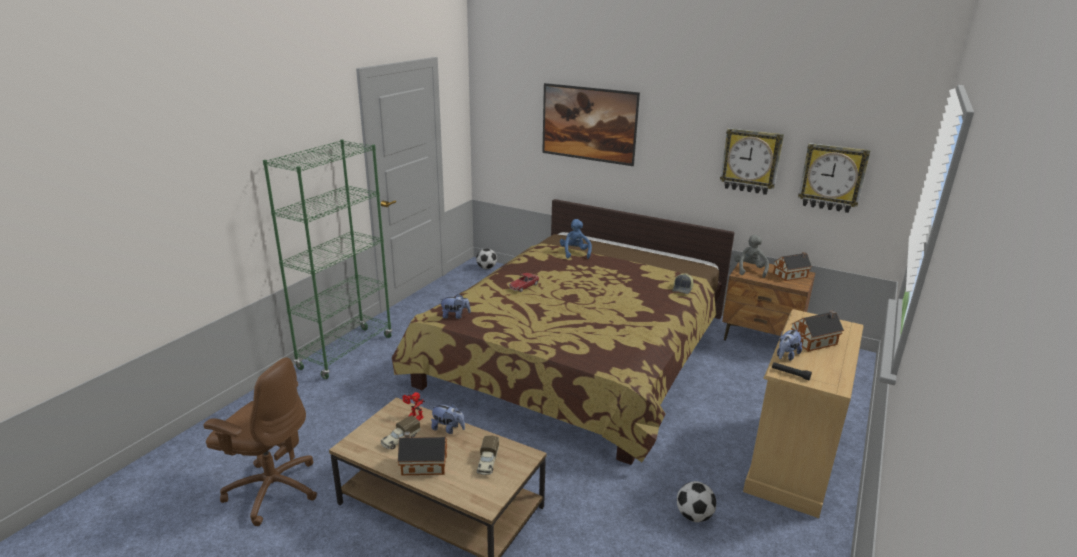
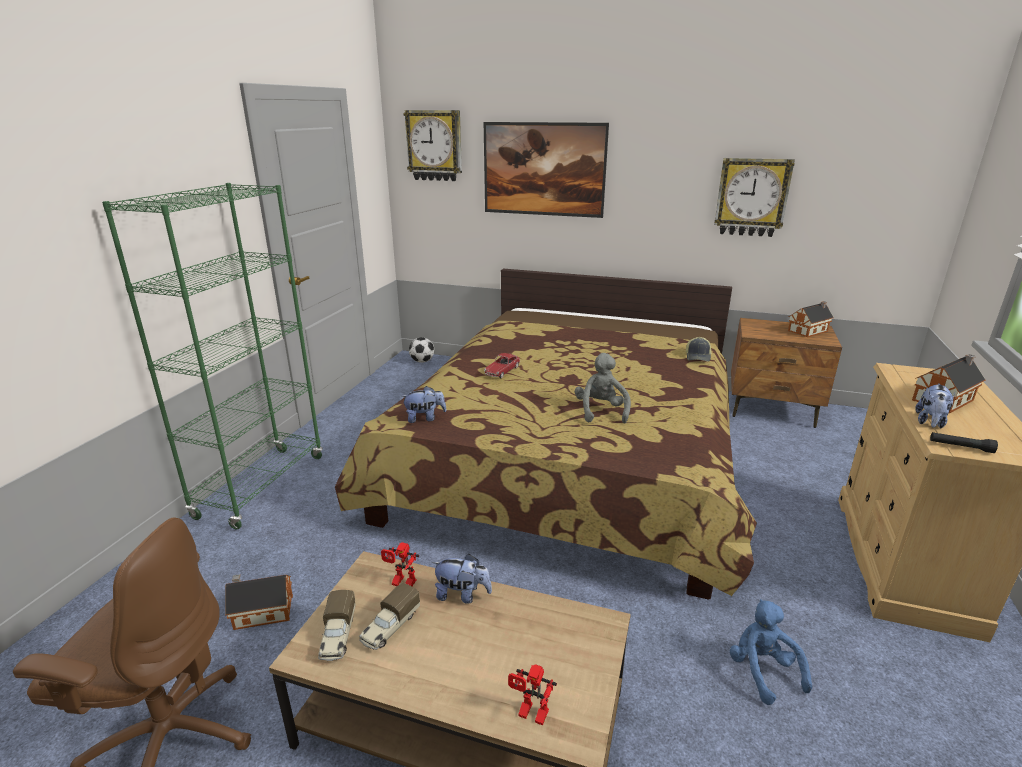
camera: 10 degrees left, 0 degrees up
(422, 465) = (441, 671): toy house -> toy house (261, 612)
(463, 492) = (530, 715): none -> toy robot
(487, 463) = (548, 648): toy truck -> toy truck (338, 636)
(575, 253) = (546, 328): blue plush toy -> blue plush toy (762, 670)
(694, 516) = (834, 669): football -> none
(749, 270) = (759, 329): grey plush toy -> grey plush toy (601, 411)
(832, 177) = (854, 208): wall clock -> wall clock (434, 146)

